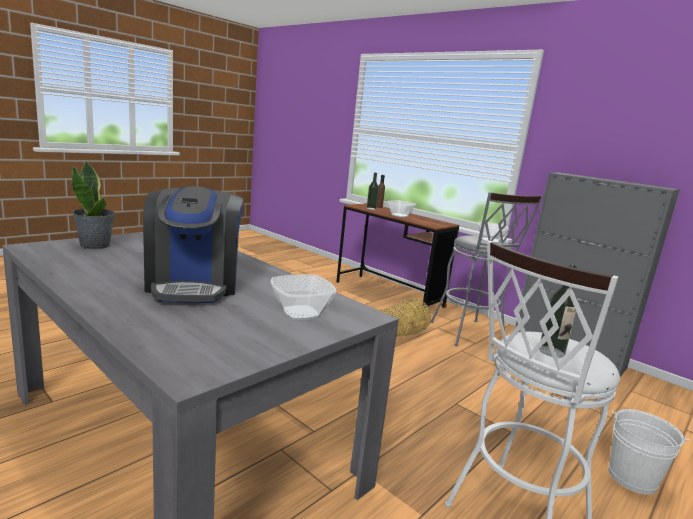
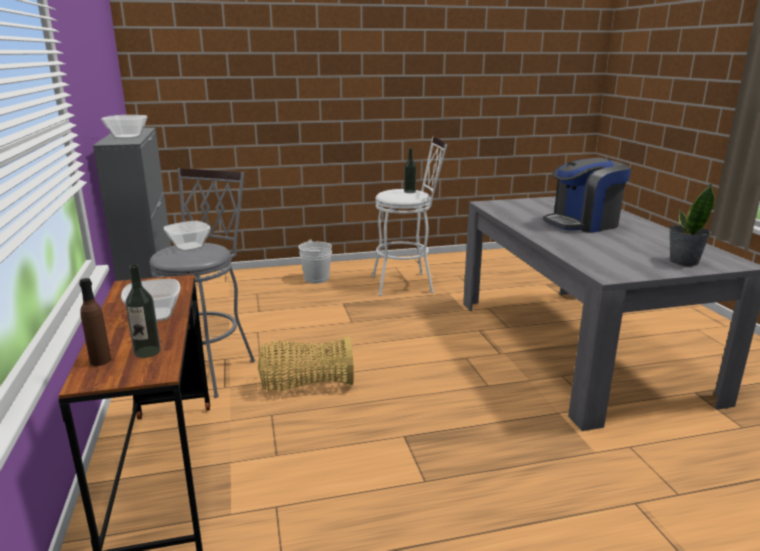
camera: 145 degrees left, 5 degrees up
(193, 285) = (583, 223): coffee machine -> coffee machine turned 135 degrees counterclockwise
(299, 313) = (522, 207): bowl -> bowl (127, 137)

